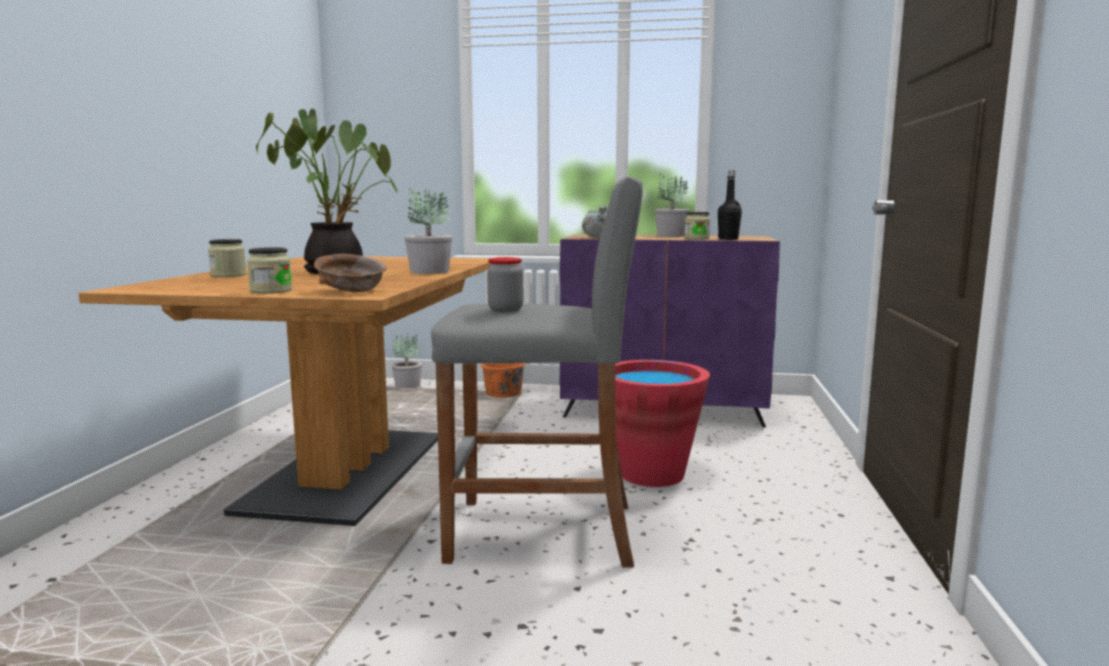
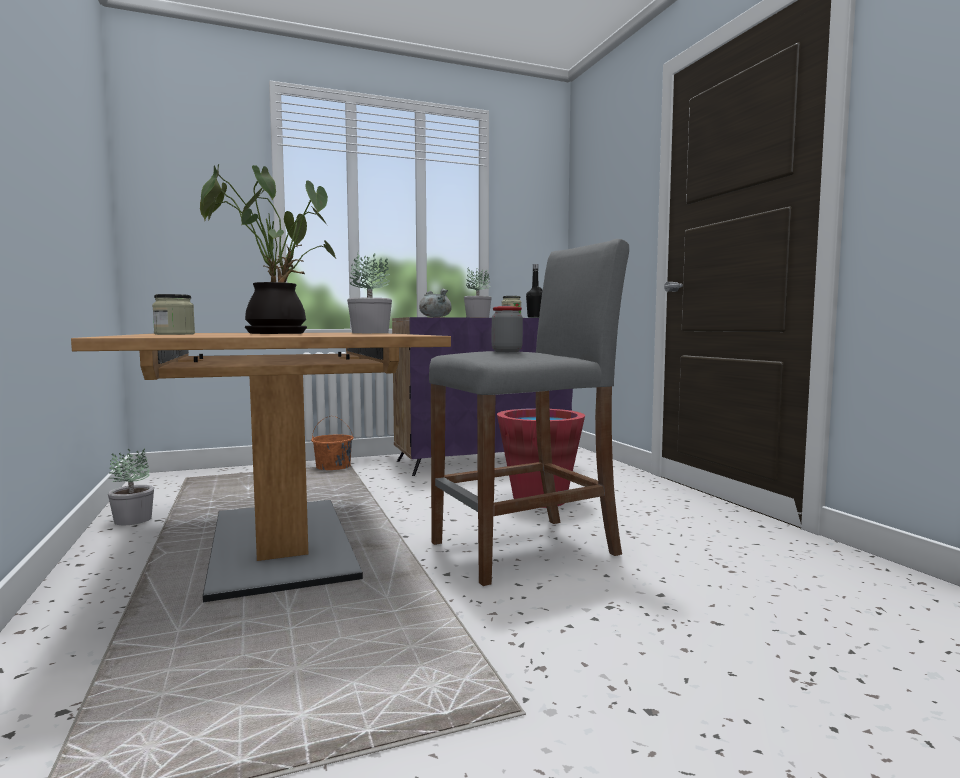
camera: 30 degrees left, 5 degrees down
(271, 291) = (310, 335): jar -> none
(350, 291) = (388, 334): brown bowl -> none
(407, 385) = (226, 473): potted plant -> potted plant (133, 519)

